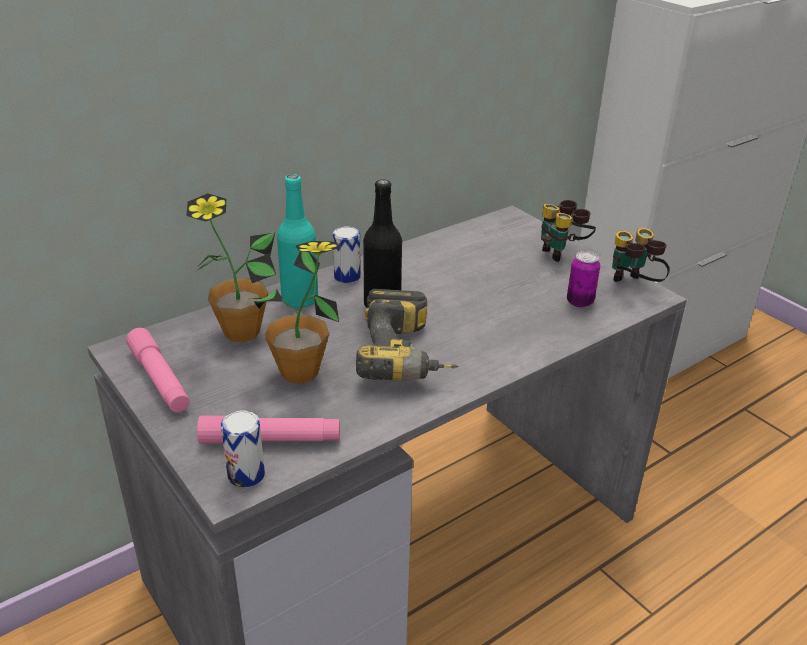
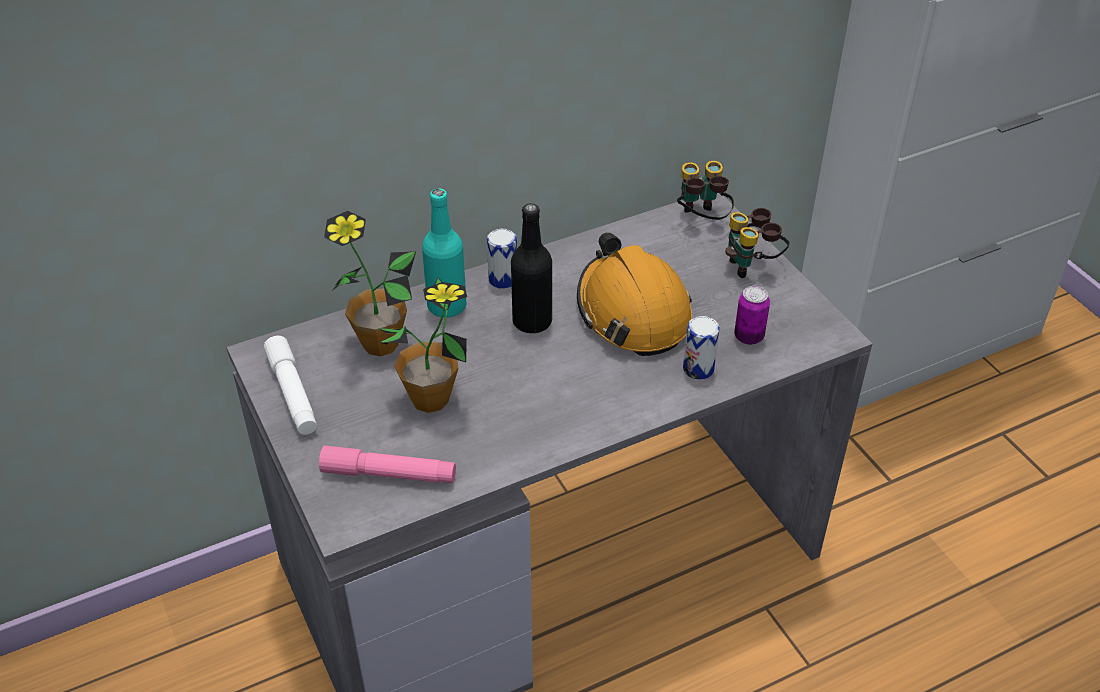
camera: 10 degrees right, 10 degrees up
(159, 379) = (292, 393): pink flashlight -> white flashlight
(246, 474) = (360, 509): can -> can (698, 369)
(407, 357) = (543, 391): power drill -> none
(471, 291) = (632, 312): none -> orange hard hat
(633, 287) = (816, 321): binoculars -> binoculars (700, 220)

